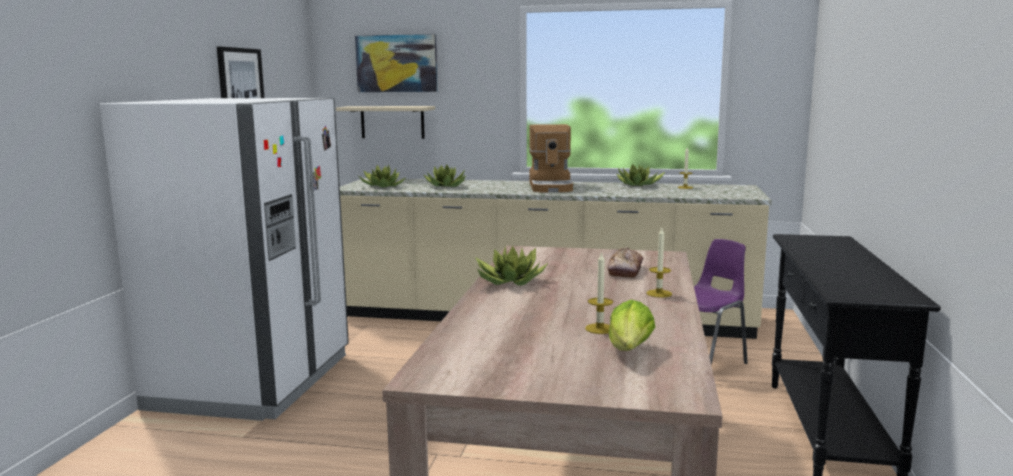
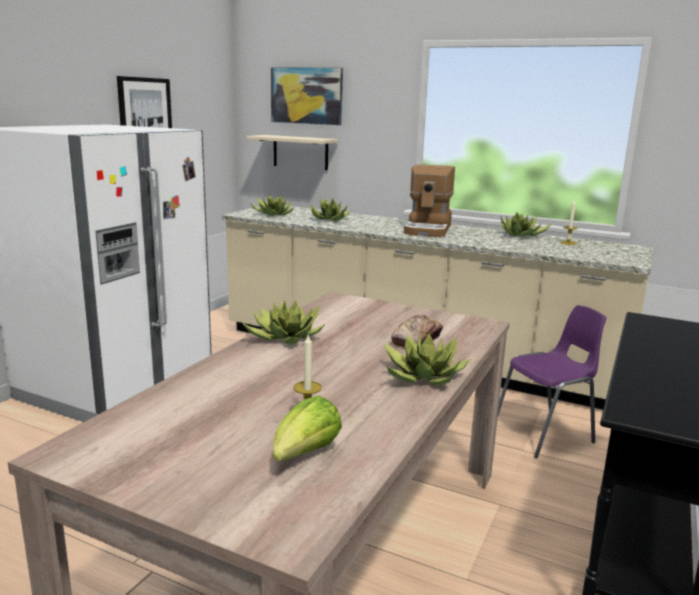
camera: 15 degrees right, 5 degrees up
(659, 293) = (421, 376): candle -> potted plant

